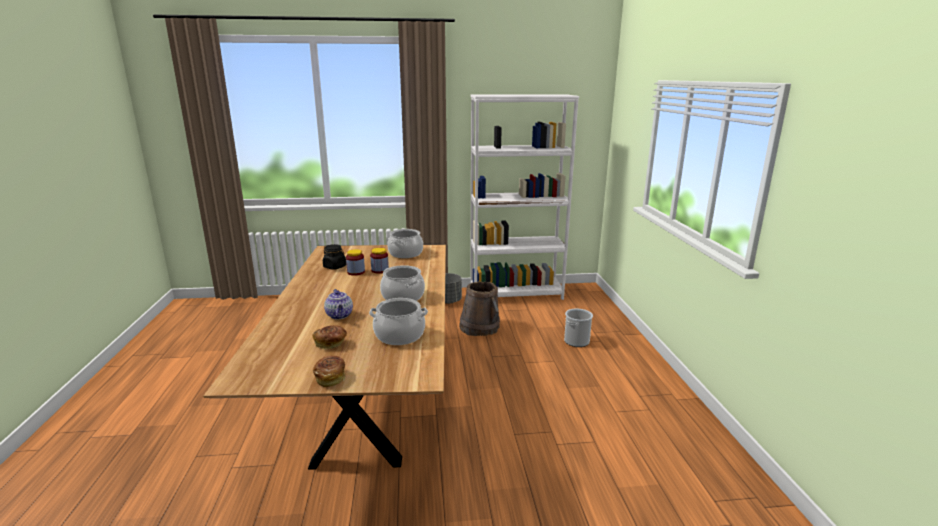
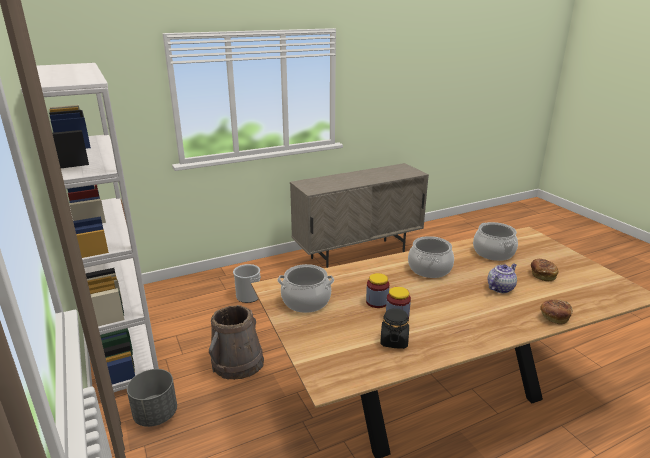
camera: 110 degrees left, 5 degrees up
(331, 378) = (573, 260): bread -> bread (554, 317)
(666, 432) = (358, 256): none -> beige cabinet

